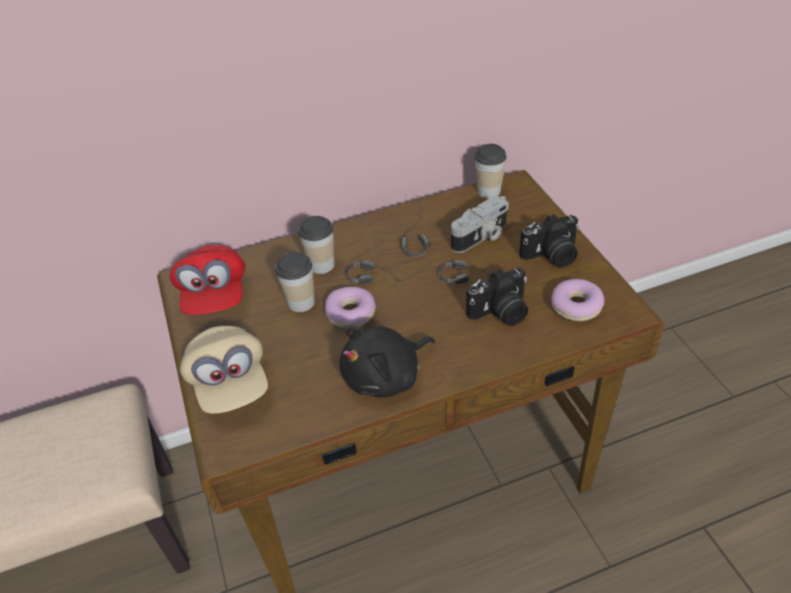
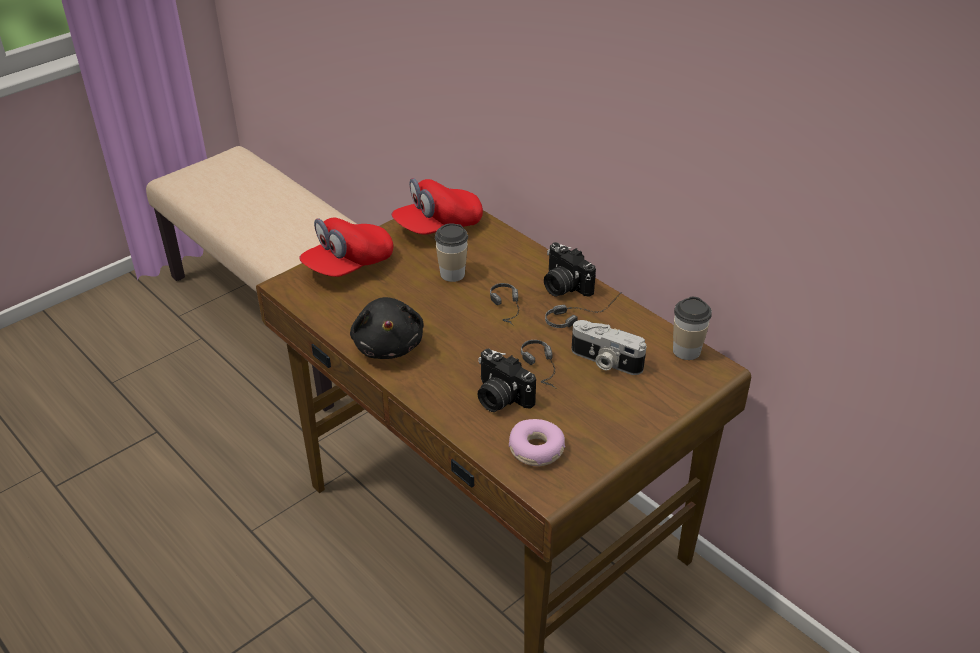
camera: 65 degrees right, 5 degrees down
(230, 383) = (348, 265): beige cap -> red cap
(321, 265) = (505, 271): cup -> none
(351, 314) = (452, 305): donut -> none
(386, 377) = (388, 345): black plush toy -> black plush toy turned 135 degrees counterclockwise
(551, 256) = (605, 418): camera -> camera (563, 286)

